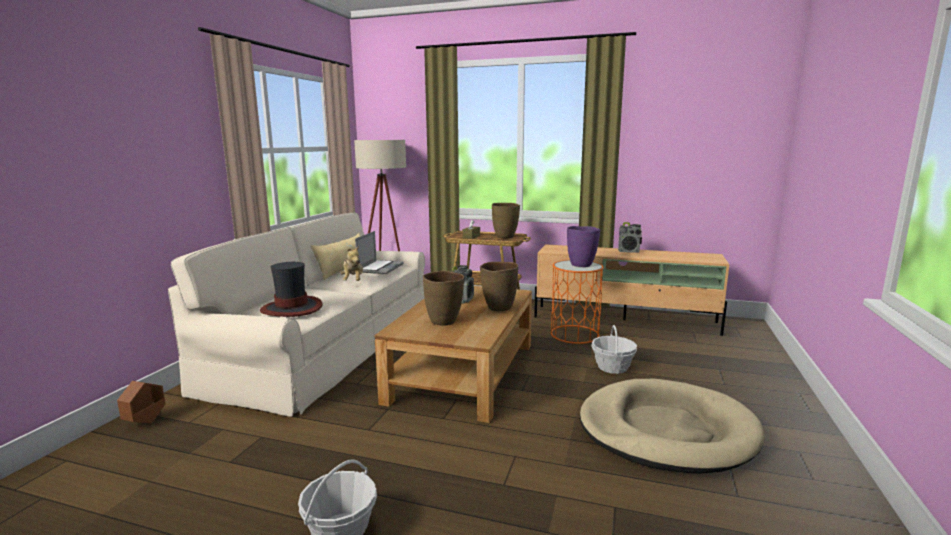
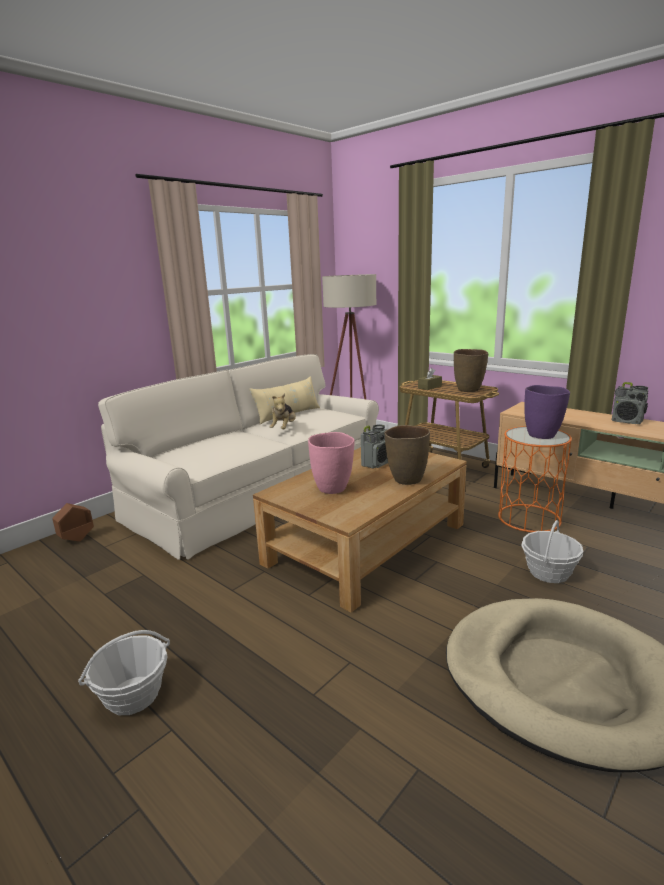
camera: 25 degrees right, 5 degrees up
(292, 308) = (202, 453): hat -> none
(380, 268) = (322, 415): laptop -> none
(444, 321) = (333, 488): brown vase -> pink vase

